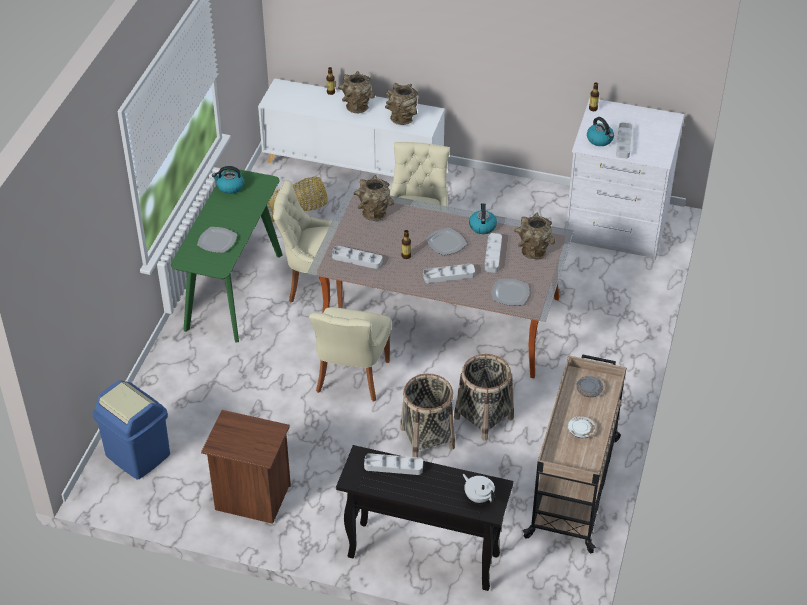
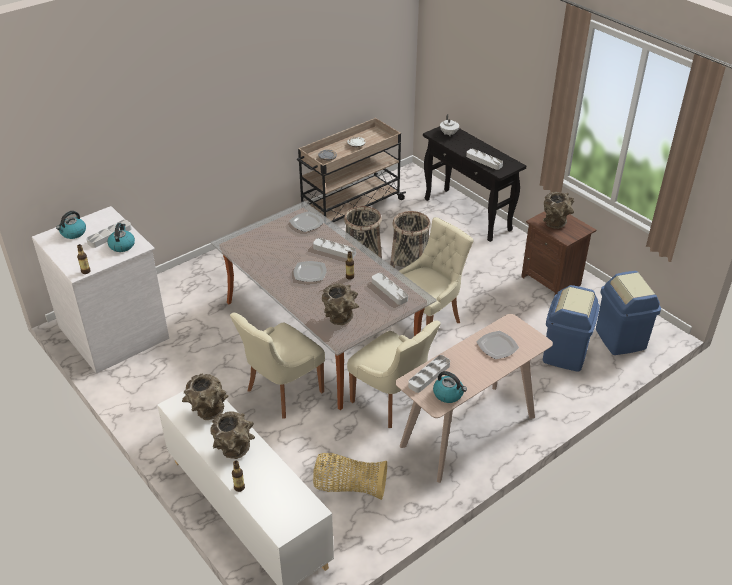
camera: 145 degrees left, 5 degrees down
(187, 408) = (565, 354): none -> blue trash can
(233, 291) = (468, 431): green console table -> beige console table
(482, 226) = (269, 272): kettle -> kettle (73, 233)
(493, 255) = (287, 250): grey tray -> grey tray (429, 376)
(532, 251) = (257, 240): brown vase -> brown vase (555, 225)

